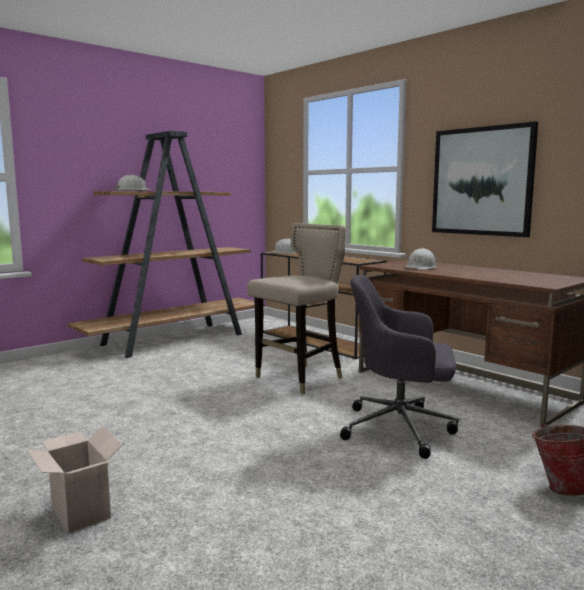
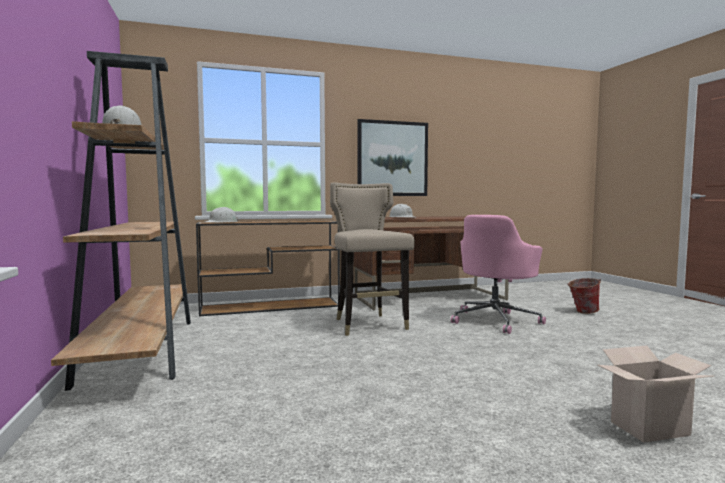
camera: 65 degrees left, 5 degrees down
(401, 428) = (495, 320): grey office chair -> pink office chair

